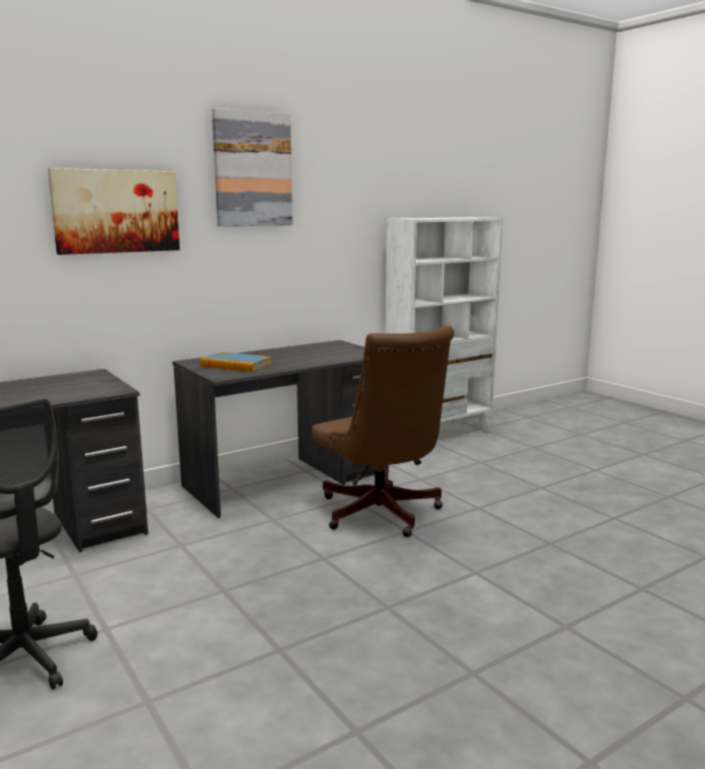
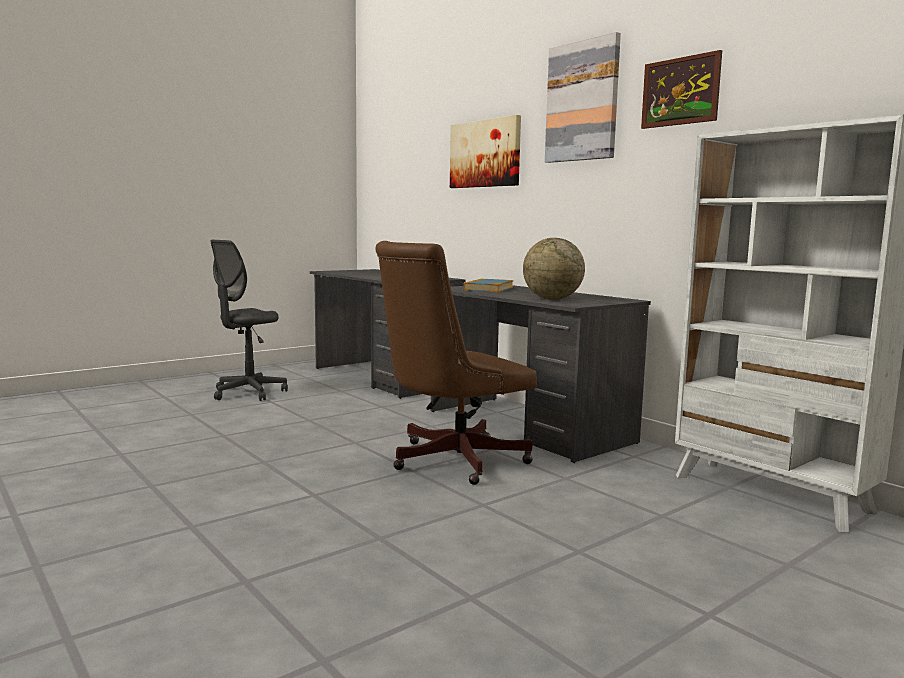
camera: 85 degrees right, 5 degrees down
(333, 356) = (552, 299): none -> globe
(341, 176) = (680, 91): none -> picture

